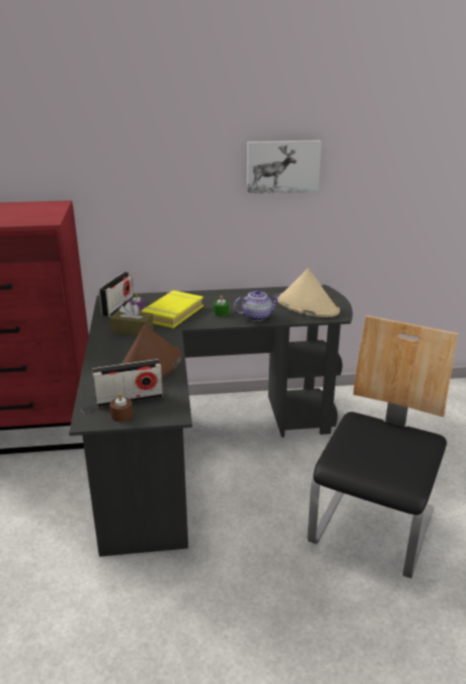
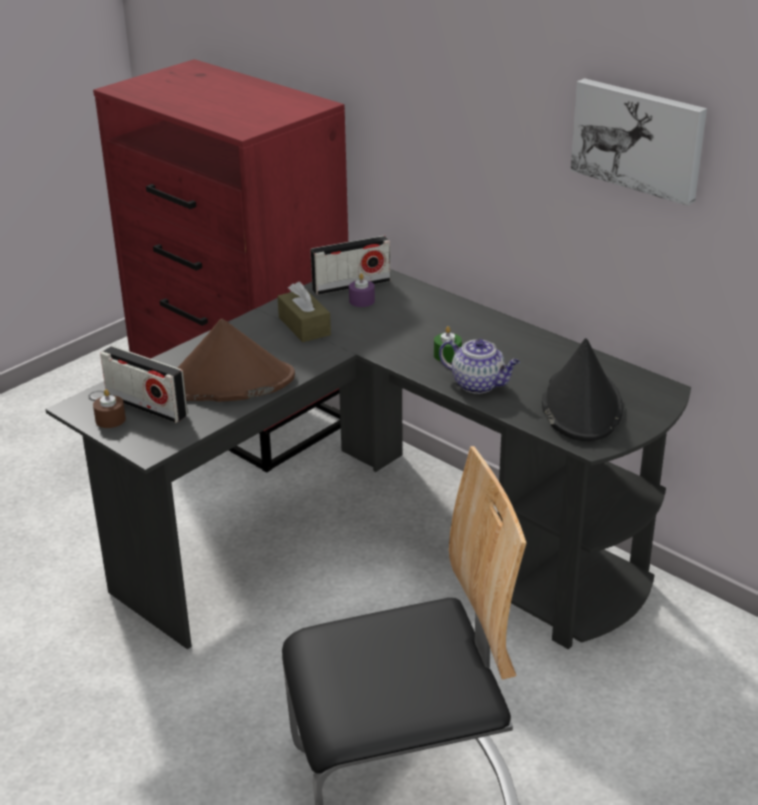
camera: 50 degrees right, 5 degrees up
(172, 313) = (390, 326): yellow book -> none
(307, 306) = (581, 405): beige hat -> black hat

